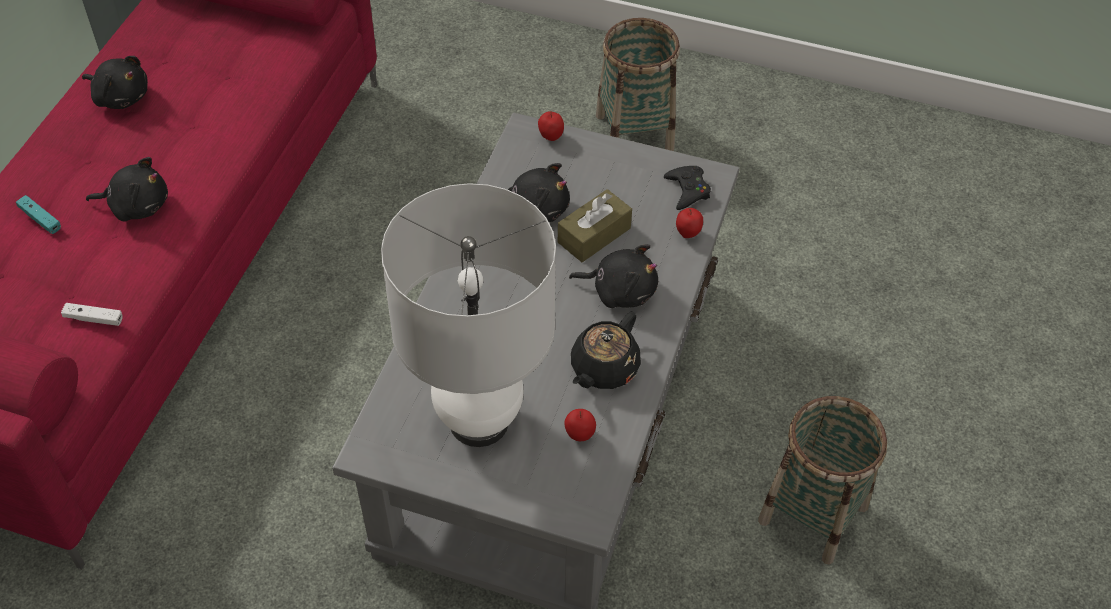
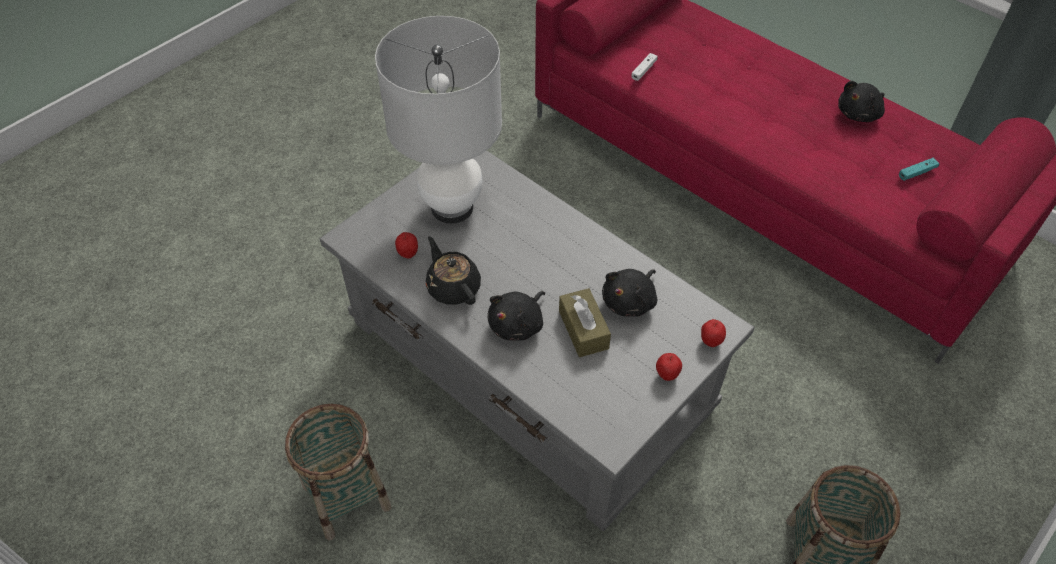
camera: 115 degrees right, 0 degrees up
(40, 219) = (742, 60): turquoise game controller -> turquoise game controller (917, 173)
(137, 205) = (738, 103): black plush toy -> none
(687, 190) = (603, 418): black game controller -> none
(687, 234) = (552, 395): apple -> apple (666, 375)

